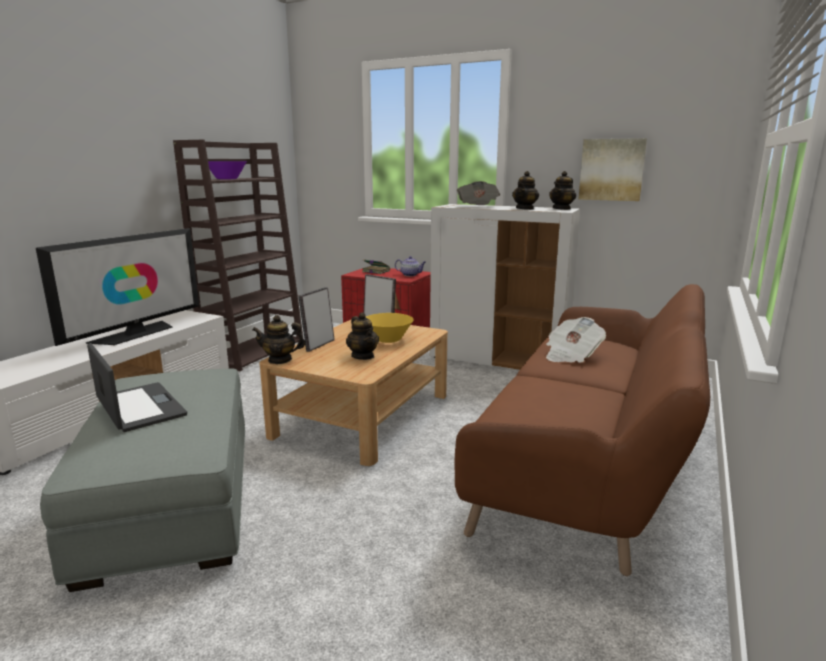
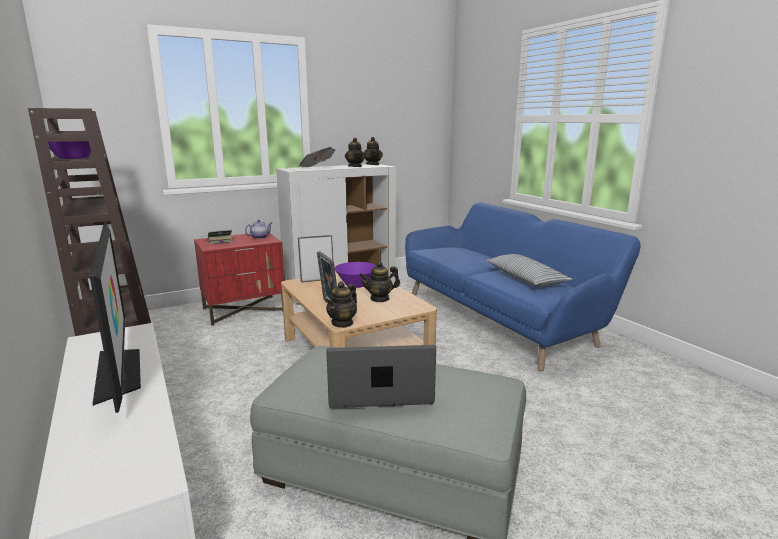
camera: 55 degrees left, 0 degrees up
(363, 356) = (380, 298): teapot -> teapot turned 150 degrees clockwise
(388, 339) = (356, 285): yellow bowl -> purple bowl
(560, 403) = (525, 279): none -> pillow
(571, 355) = (461, 258): newspaper -> none
(589, 464) = (500, 318): brown sofa -> blue sofa
(611, 170) = (383, 135): picture -> none

